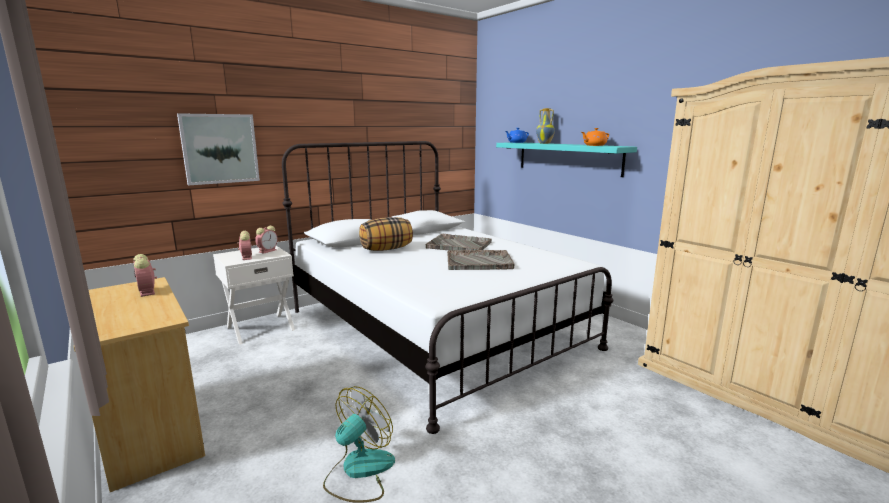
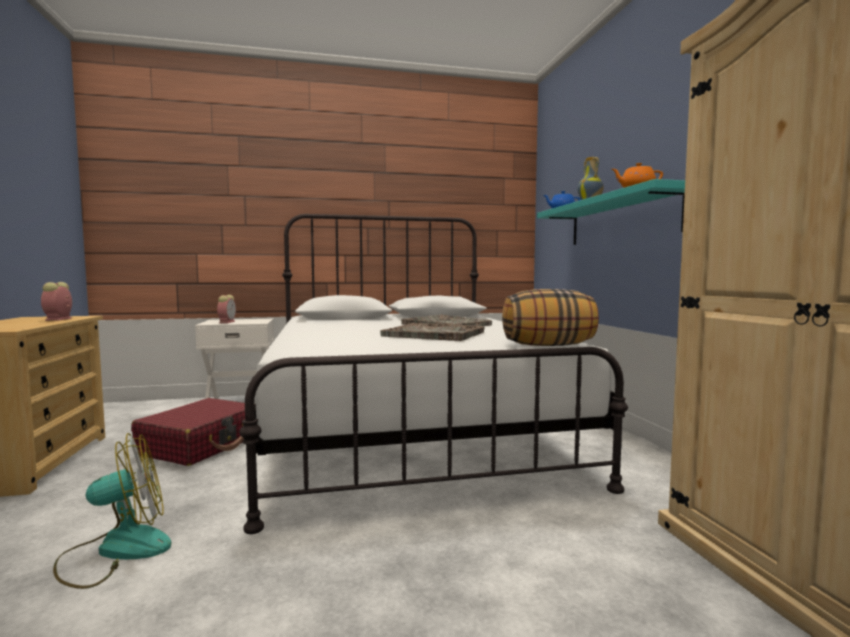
camera: 25 degrees right, 10 degrees down
(220, 148) = (227, 216): picture -> none
(268, 251) = (255, 320): alarm clock -> none
(290, 376) = (202, 445): none -> red suitcase
(386, 249) = (358, 322): pillow -> pillow (548, 345)

